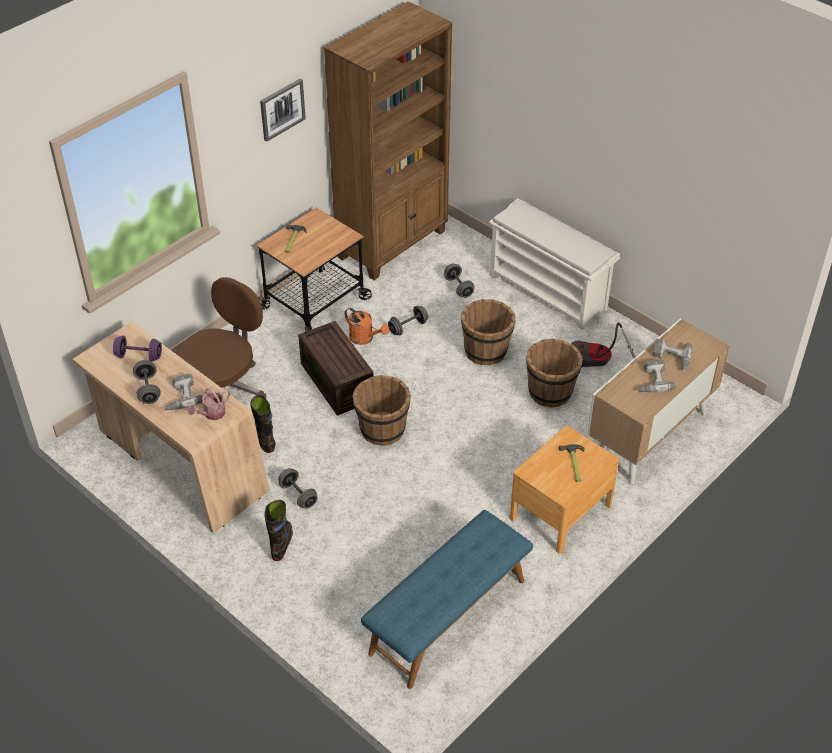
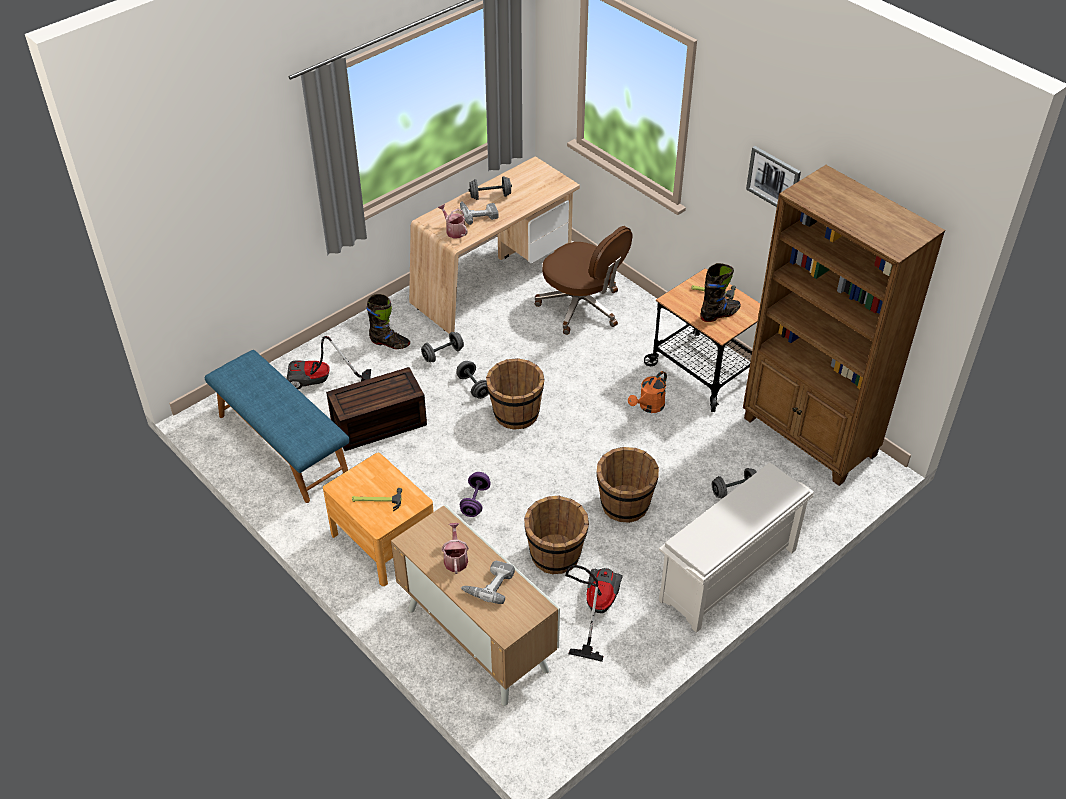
camera: 95 degrees right, 0 degrees up
(139, 356) = (532, 190): purple dumbbell -> purple dumbbell (475, 501)
(262, 440) = (514, 332): black boot -> black boot (719, 314)
(338, 382) = (585, 385): brown storage box -> brown storage box (378, 425)
(349, 598) = (321, 383): none -> vacuum cleaner
(408, 327) = (665, 442): grey dumbbell -> grey dumbbell (473, 386)
(651, 381) = (455, 559): power drill -> watering can

